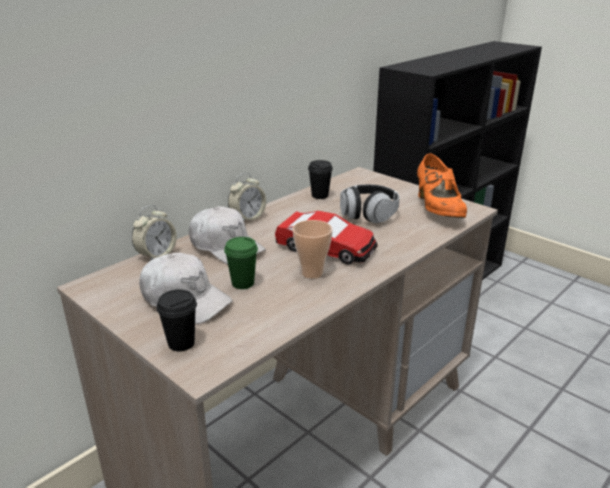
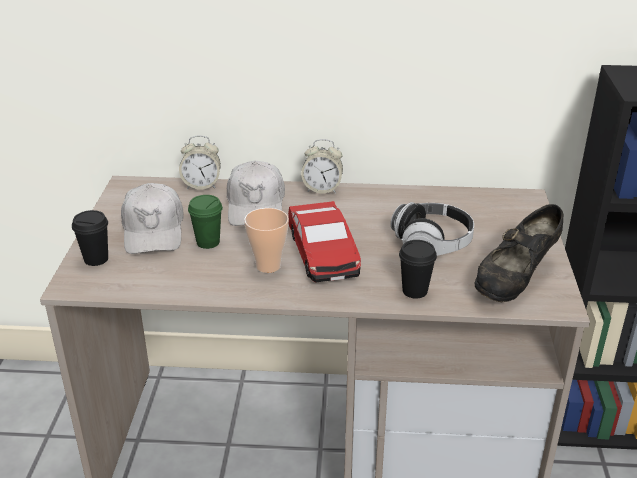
camera: 50 degrees right, 5 degrees up
(320, 195) = (429, 201): black cup -> black cup (414, 291)
(437, 209) = (515, 280): orange shoe -> black shoe

